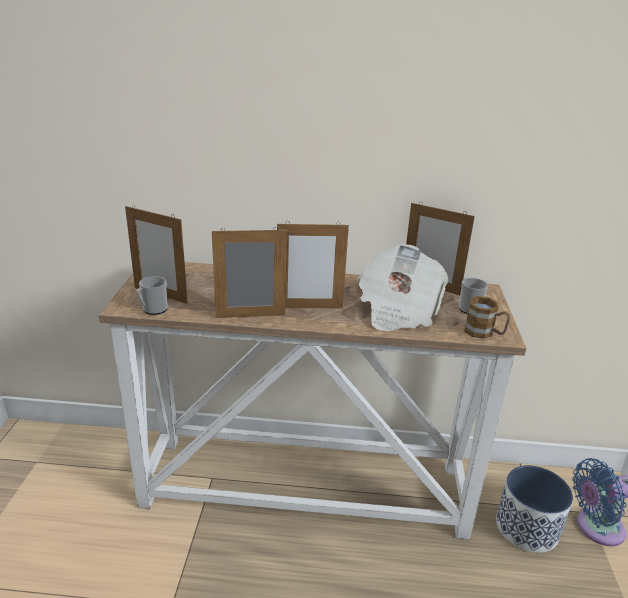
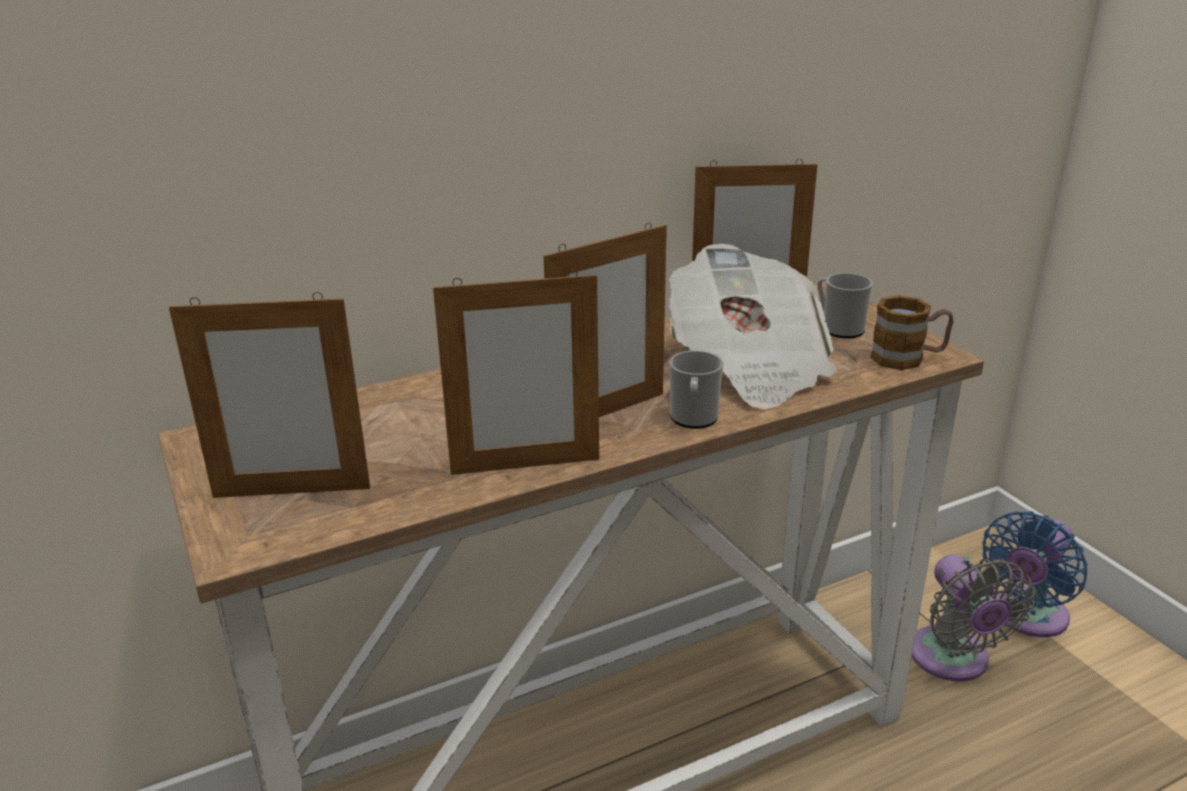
camera: 30 degrees left, 0 degrees up
(152, 310) = (313, 528): mug -> mug (693, 420)
(250, 316) = (525, 466): picture frame -> picture frame turned 150 degrees counterclockwise
(527, 527) = (953, 660): planter -> grey fan

